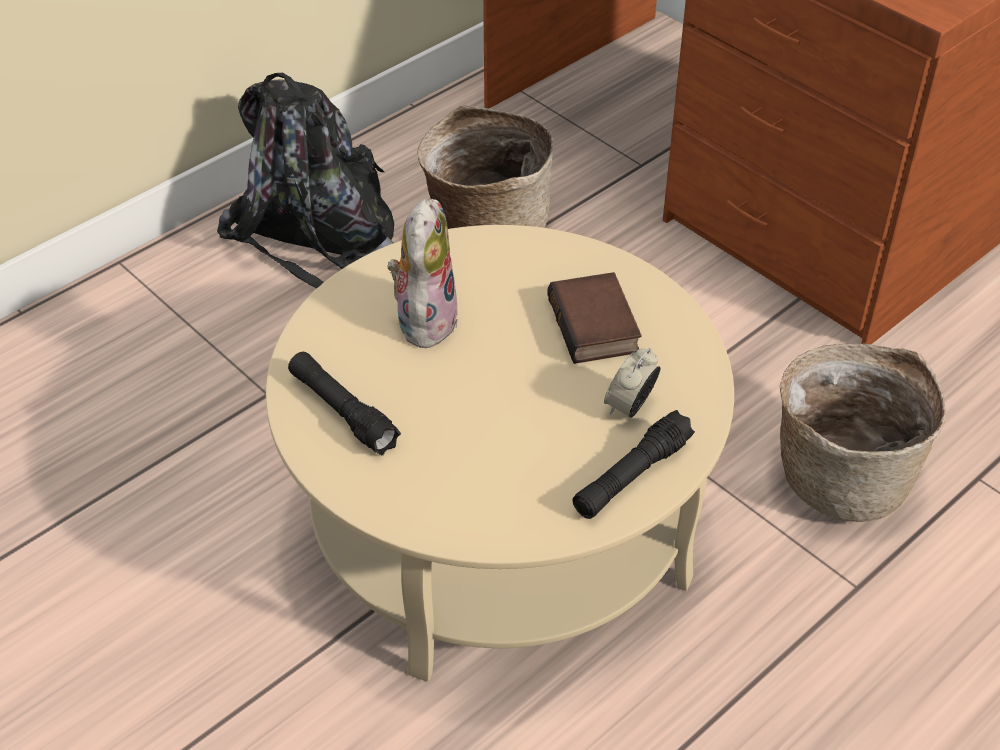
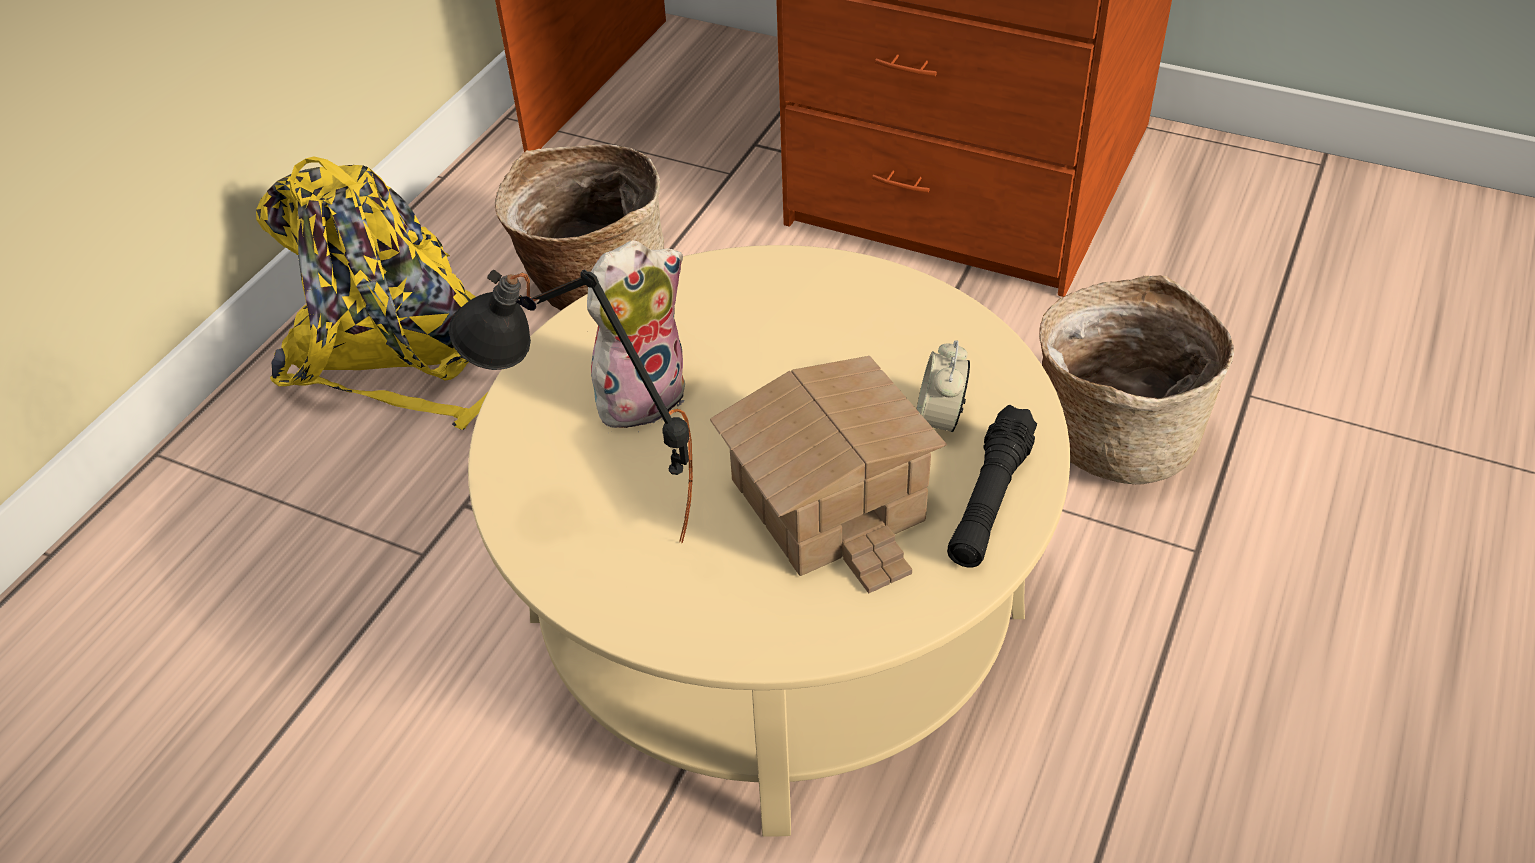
camera: 20 degrees left, 0 degrees up
(319, 238) = (400, 353): black backpack -> yellow backpack
(342, 412) = (600, 537): black flashlight -> black table lamp
(424, 319) = (641, 394): plush toy -> plush toy turned 60 degrees clockwise
(510, 438) = (823, 501): none -> toy house
(596, 326) = (848, 341): book -> none

